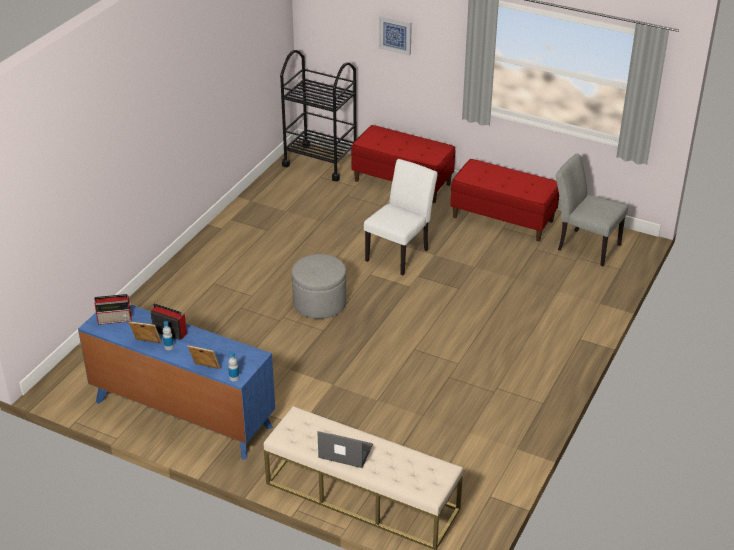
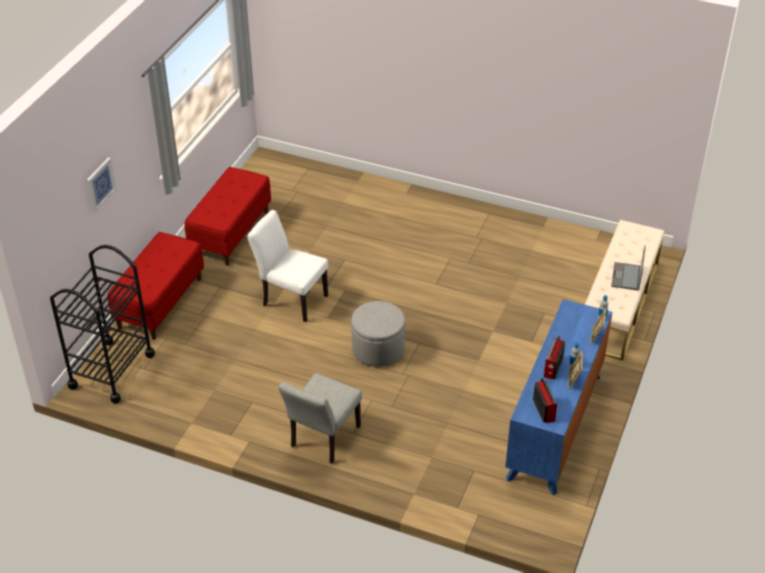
camera: 95 degrees left, 5 degrees up
(584, 246) = (274, 186): grey chair -> grey chair (322, 440)

